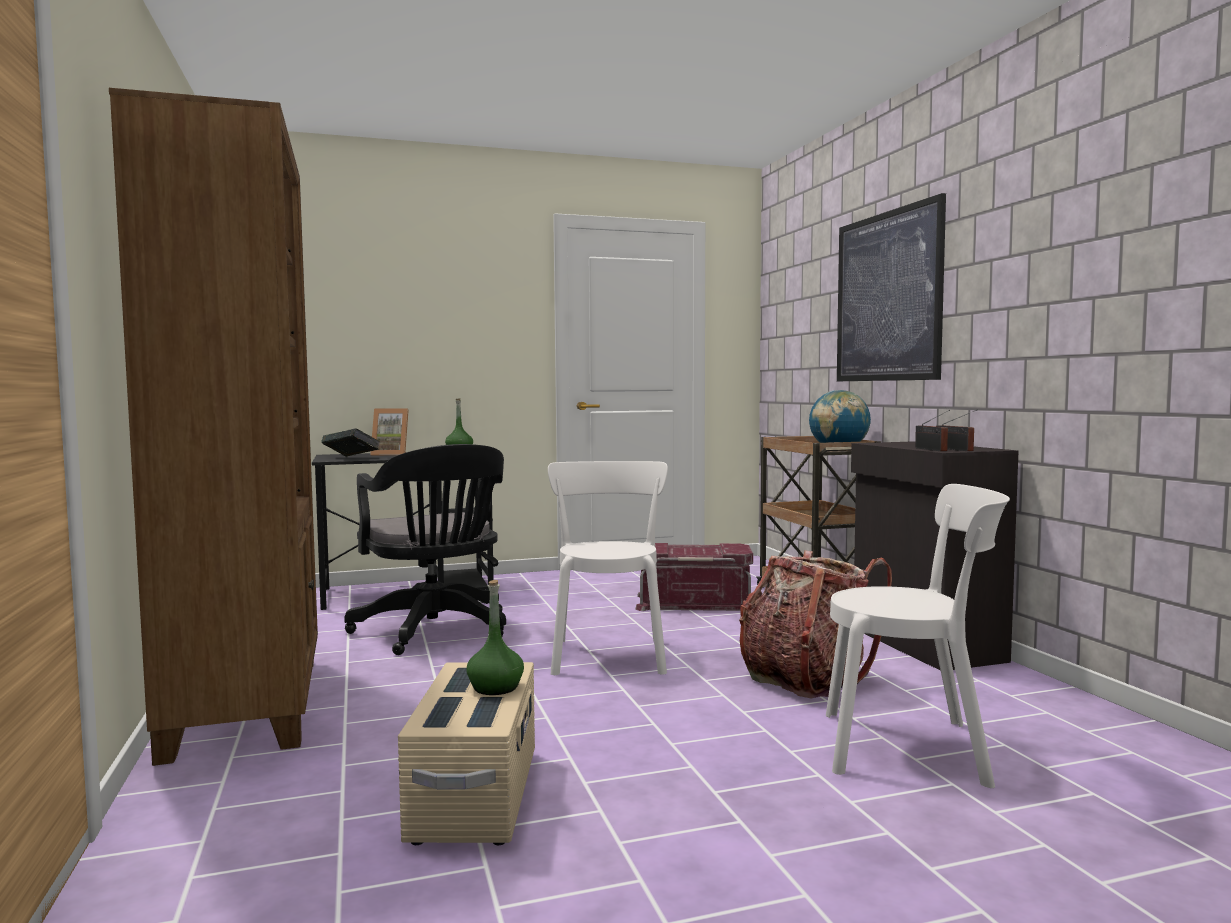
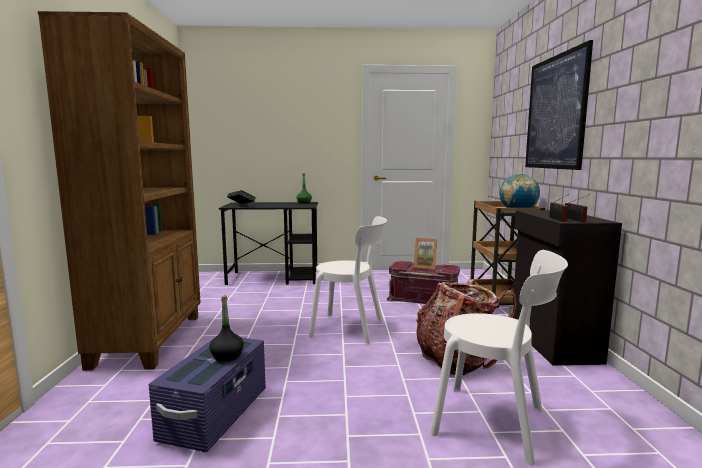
camera: 15 degrees right, 5 degrees up
(391, 454) = (266, 203): picture frame -> picture frame (425, 267)
(435, 632) = (270, 304): black office chair -> none
(476, 795) = (216, 414): beige storage box -> purple storage box
(495, 688) = (227, 356): green bottle -> black bottle
(609, 654) = (351, 328): white chair -> white chair turned 90 degrees clockwise

